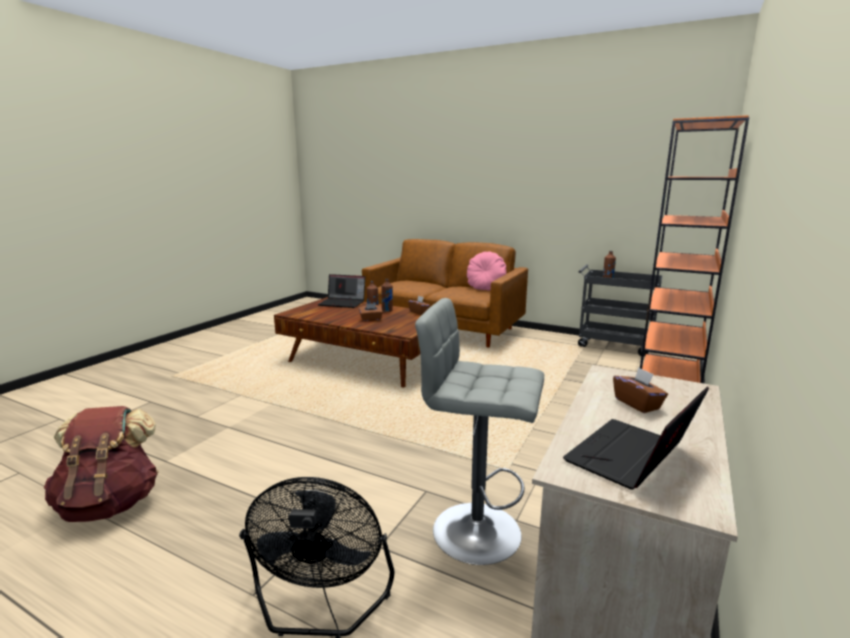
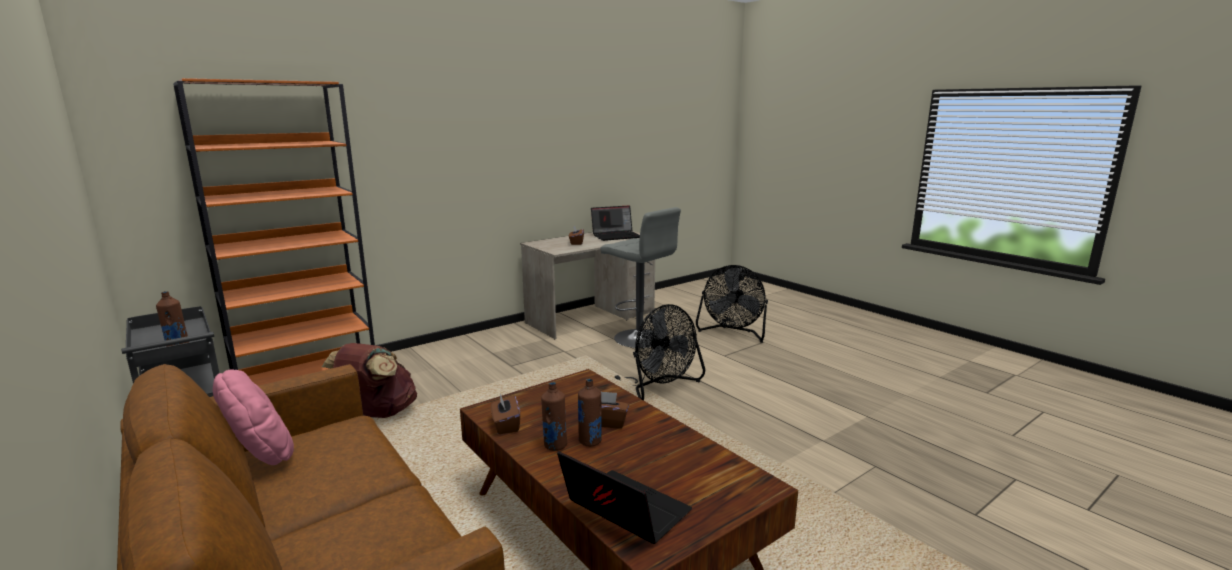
camera: 155 degrees left, 0 degrees up
(110, 503) = (885, 393): brown backpack -> brown backpack (377, 413)
(390, 445) = (657, 388): none -> black fan

